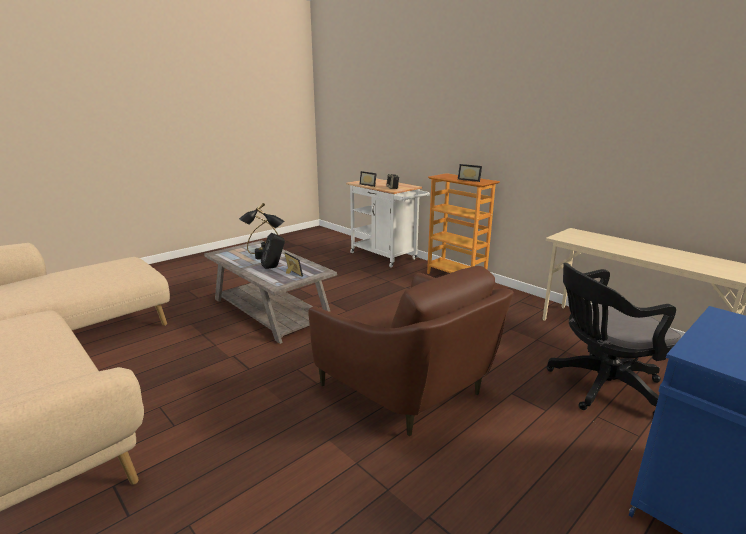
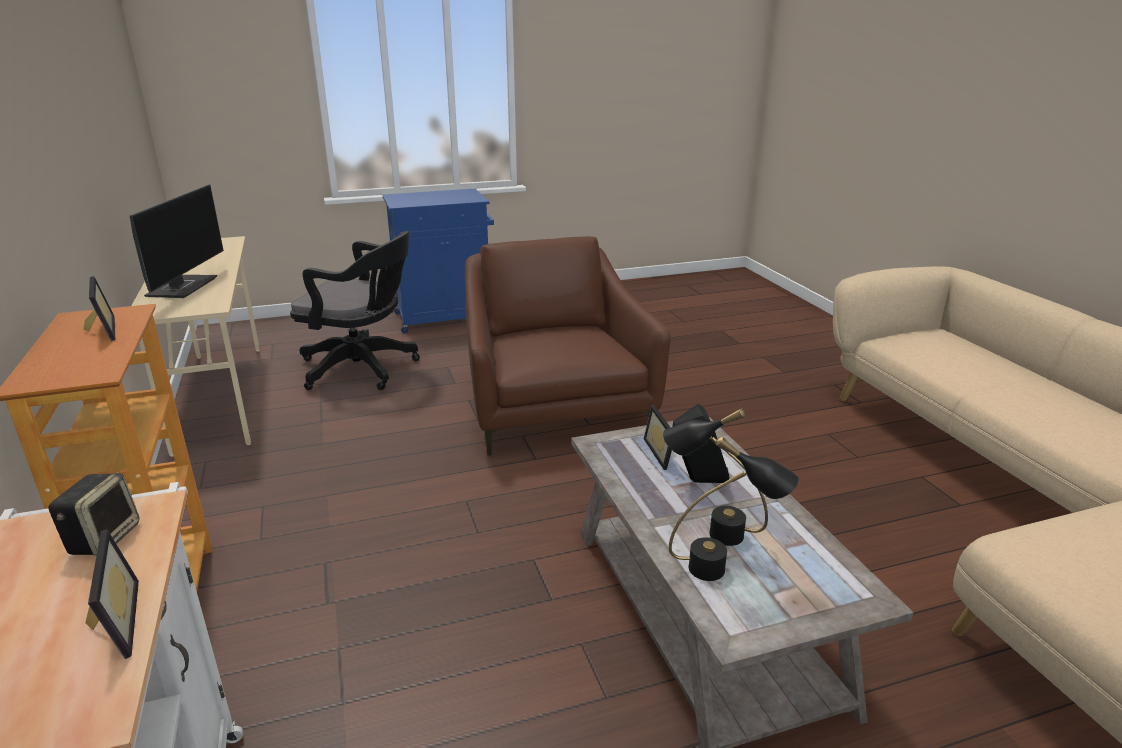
camera: 155 degrees left, 5 degrees up
(613, 243) = (183, 287): none -> monitor

